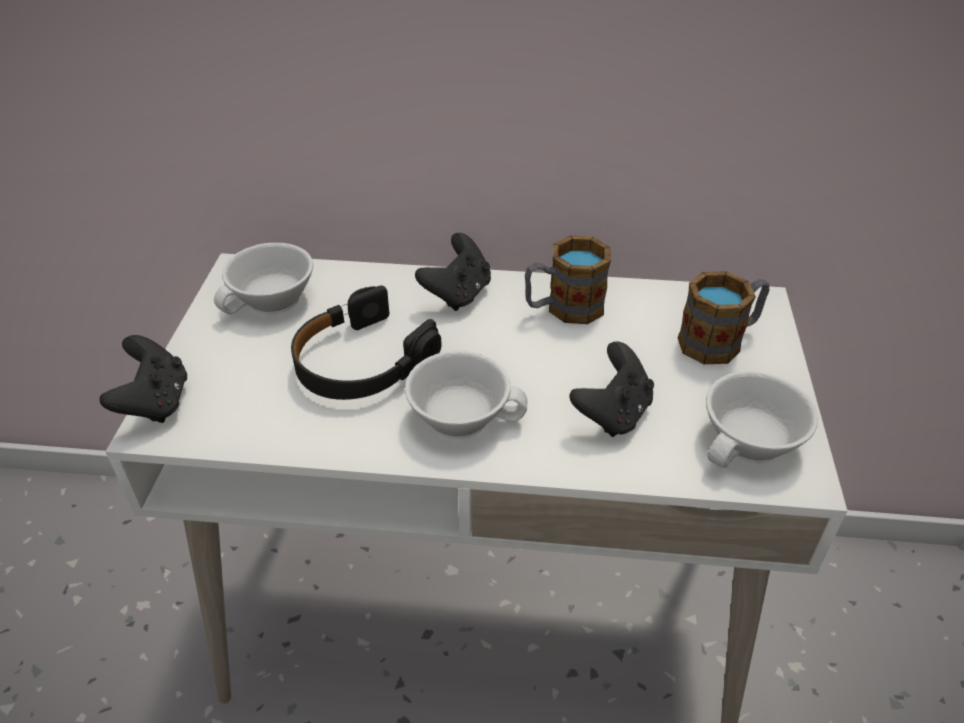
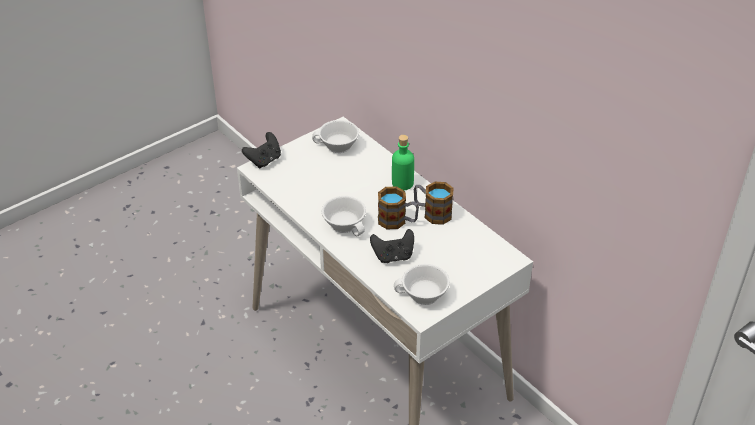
camera: 45 degrees right, 0 degrees up
(361, 361) = (338, 186): black headphones -> none
(458, 294) = (402, 183): black game controller -> green bottle
(720, 340) = (470, 260): mug -> mug (397, 221)

